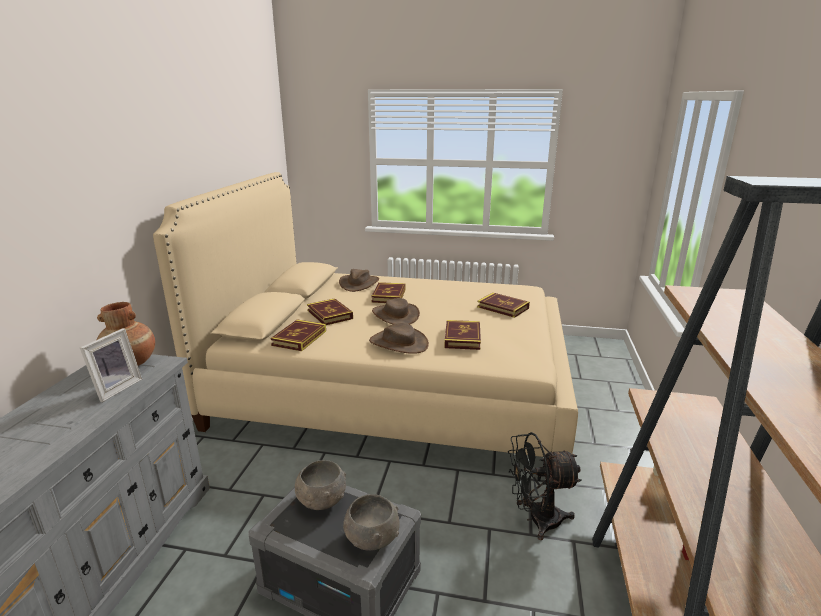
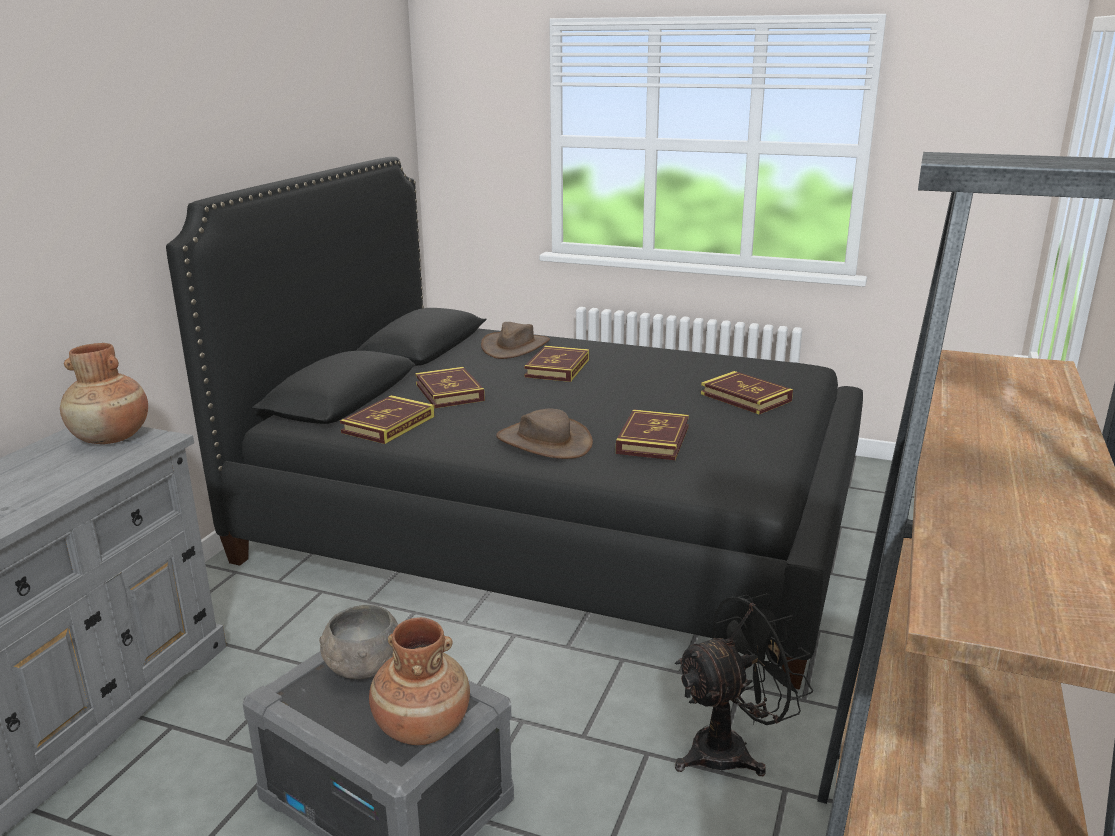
camera: 10 degrees right, 0 degrees up
(115, 388) = (79, 469): picture frame -> none
(371, 537) = (421, 726): grey bowl -> brown vase
(395, 315) = (556, 399): brown hat -> none
(395, 384) = (557, 519): beige bed -> black bed
(536, 519) = (732, 749): black fan -> black fan turned 150 degrees clockwise

